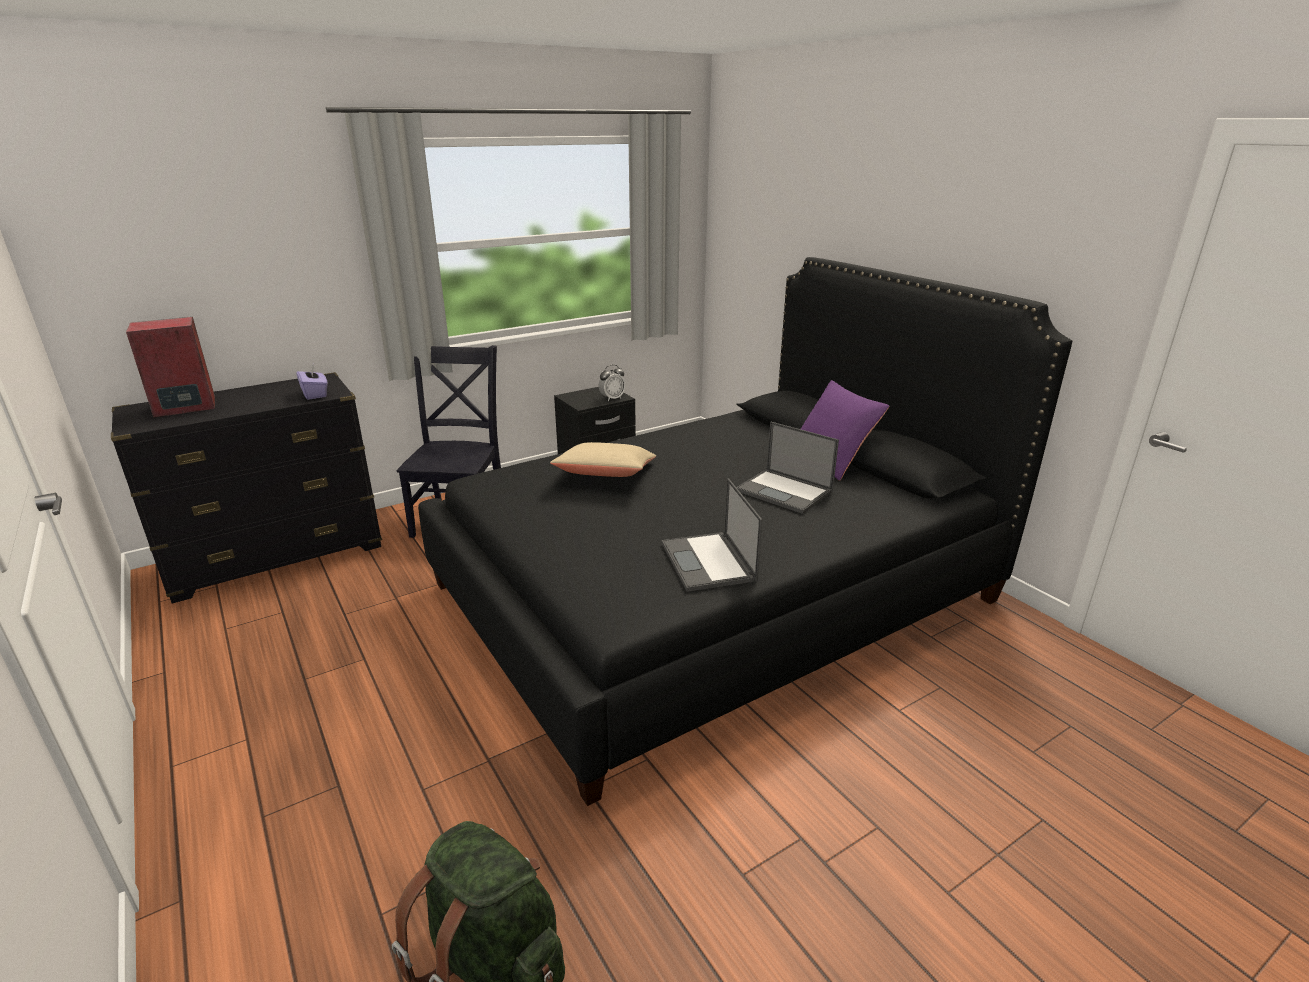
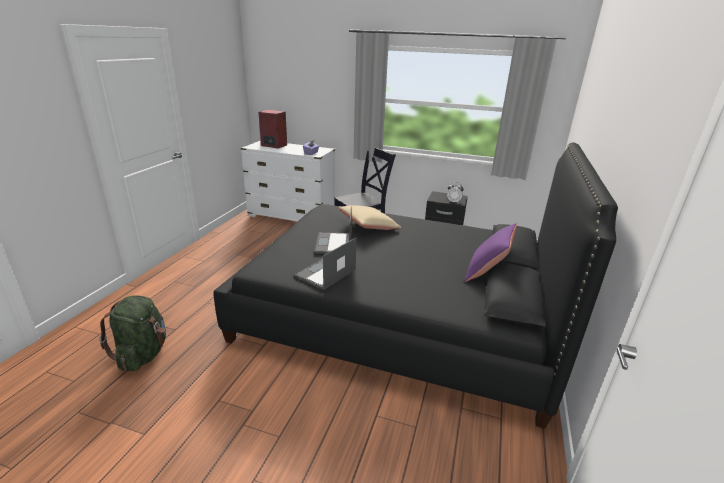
camera: 50 degrees right, 0 degrees up
(277, 556) = (292, 216): black dresser -> white dresser
(785, 491) = (424, 270): laptop -> laptop (334, 244)

